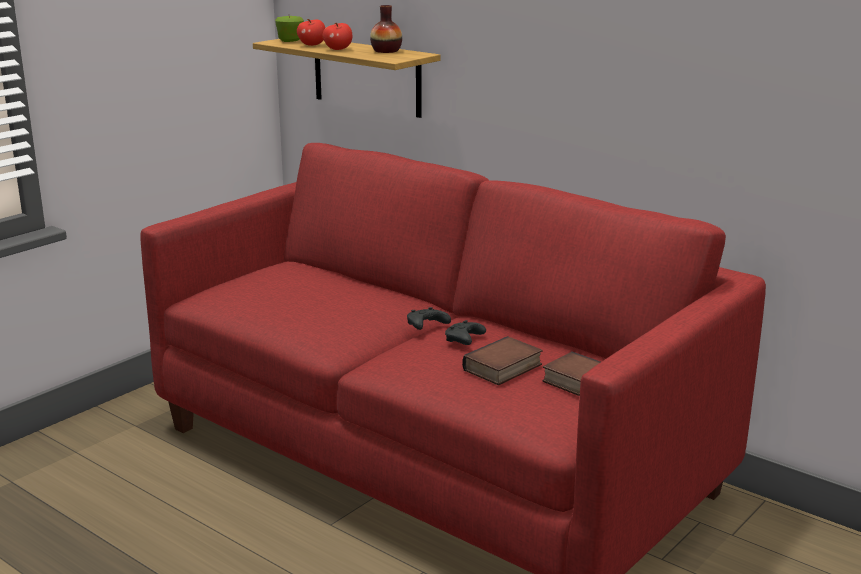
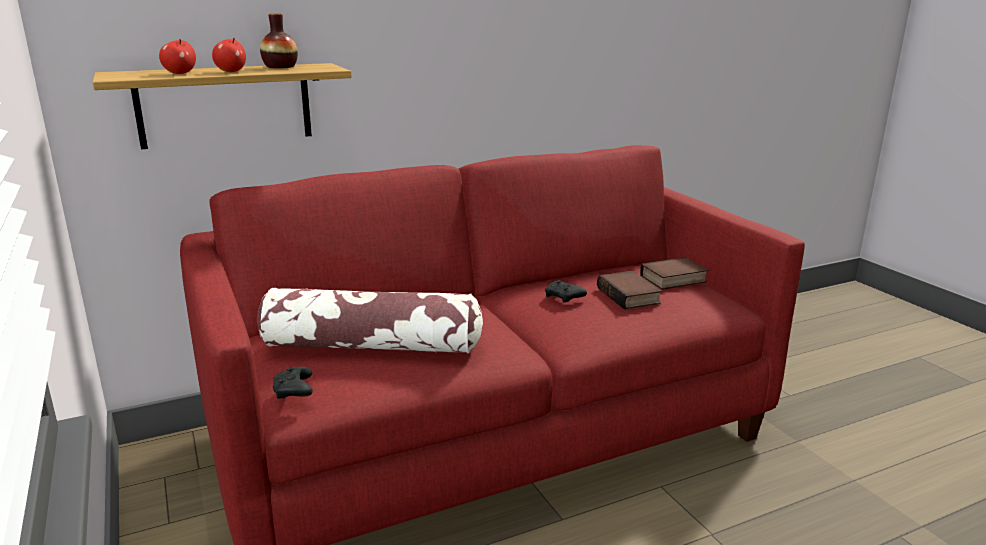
camera: 65 degrees left, 0 degrees up
(289, 293) = (371, 346): none -> pillow
(290, 41) = (128, 75): apple -> none
(426, 326) = (513, 306): black game controller -> black game controller (294, 391)

